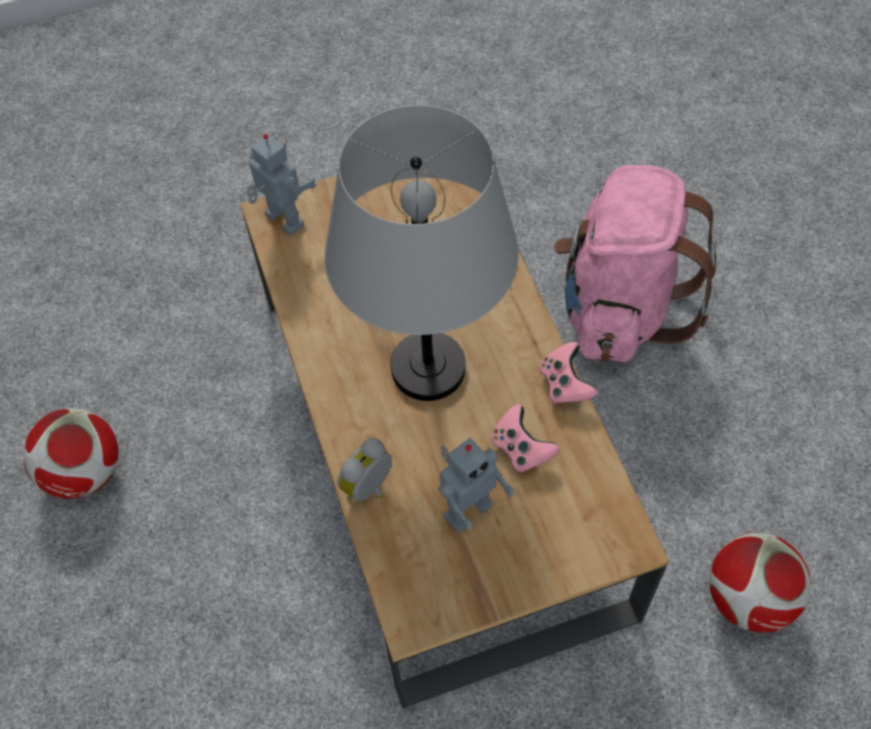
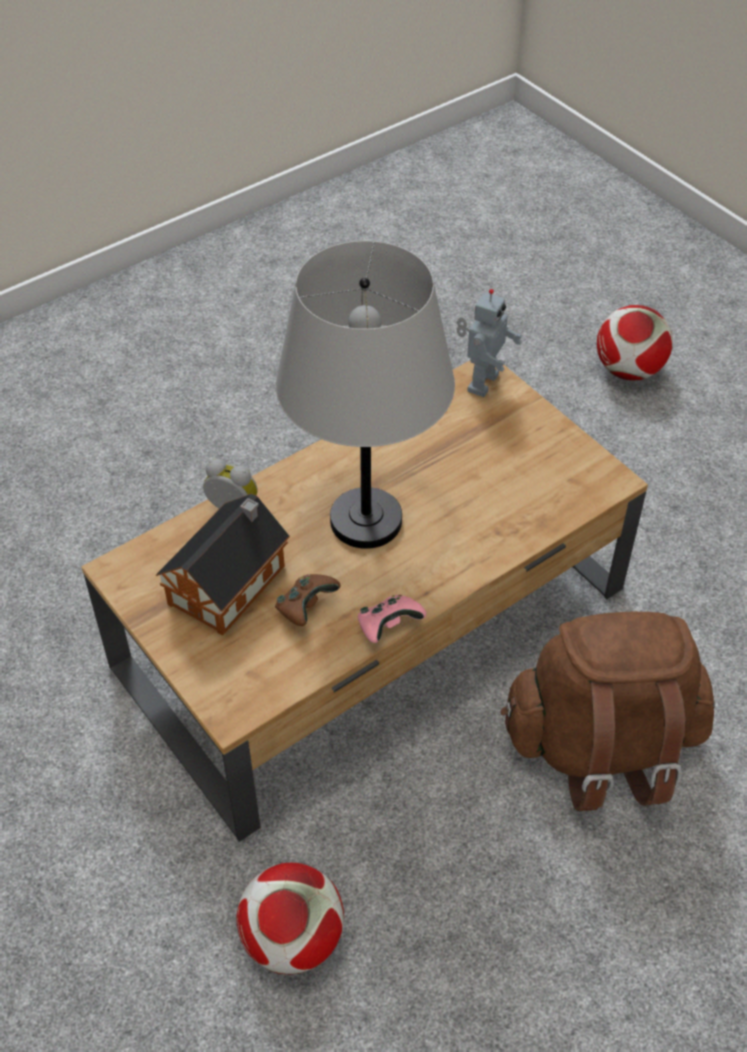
camera: 70 degrees right, 10 degrees down
(84, 472) = (259, 399): football -> football (628, 370)
(466, 509) = (231, 582): toy robot -> toy house
(521, 448) = (306, 607): pink game controller -> brown game controller
(620, 306) = (601, 747): pink backpack -> brown backpack

